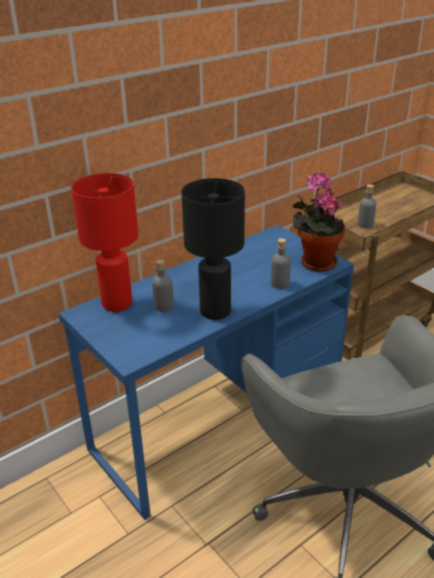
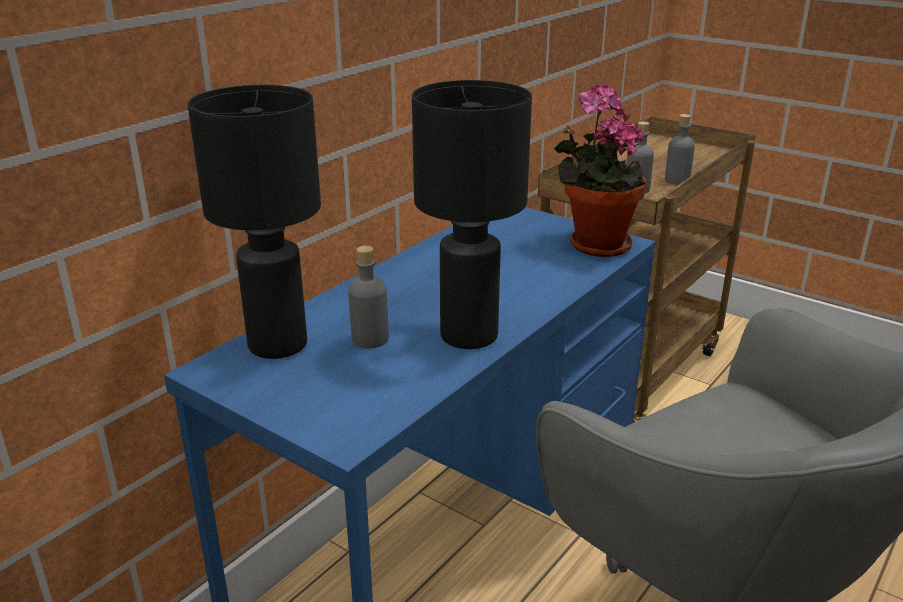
camera: 15 degrees left, 5 degrees down
(118, 303) = (279, 344): red table lamp -> black table lamp
(280, 284) = (556, 281): grey bottle -> grey bottle (677, 180)

